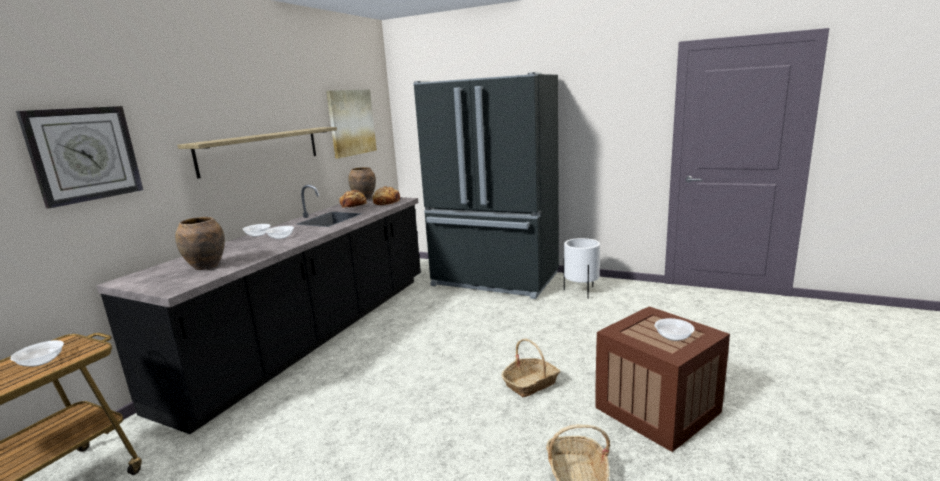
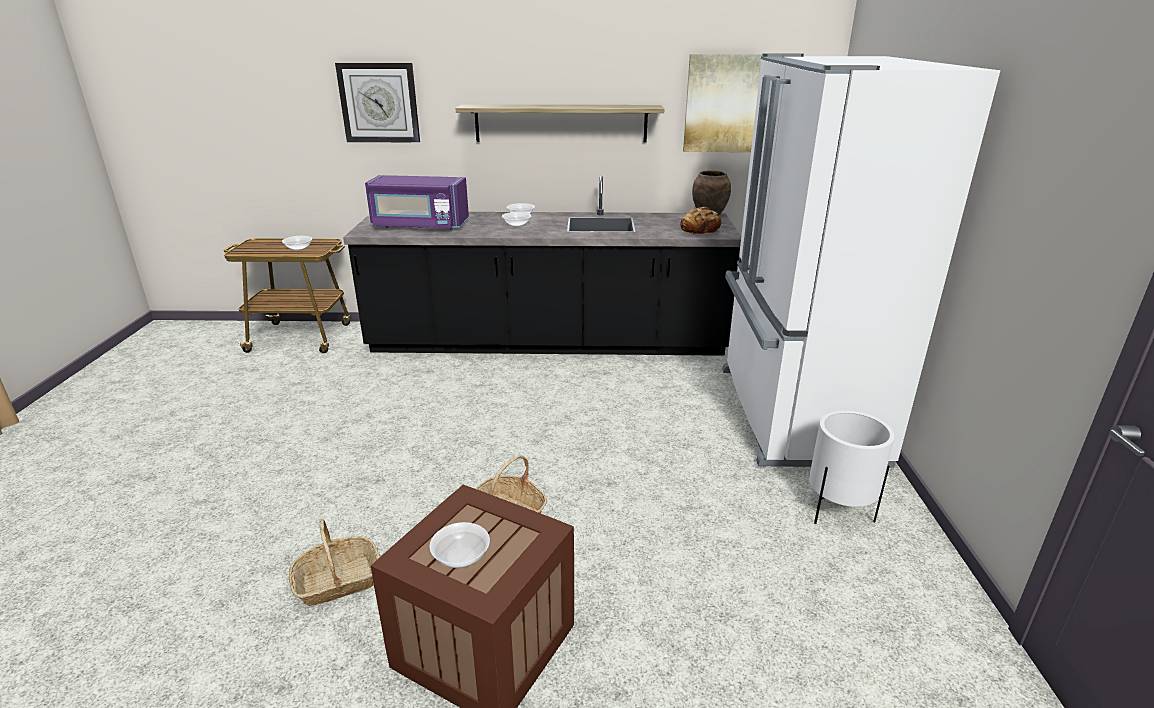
camera: 65 degrees right, 10 degrees up
(206, 266) = (420, 225): brown vase -> purple microwave
(354, 205) = (667, 220): bread -> none
(494, 280) = (794, 414): black fridge -> white fridge

